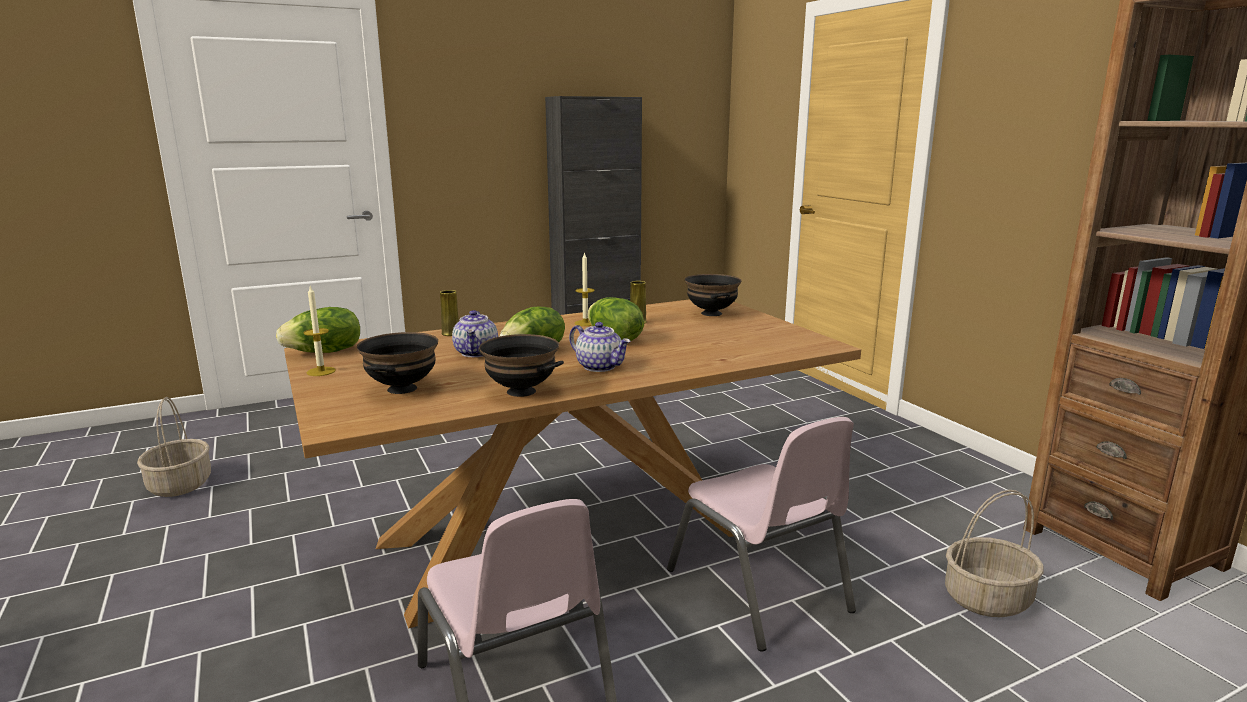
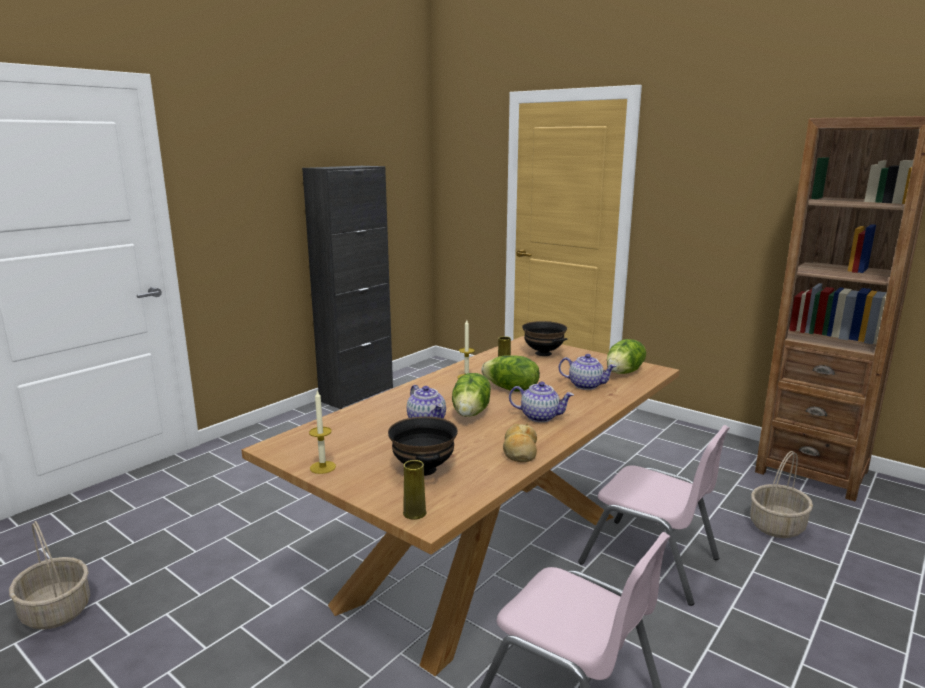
camera: 25 degrees left, 0 degrees up
(325, 352) = (292, 446): lettuce -> lettuce (624, 372)
(451, 333) = (374, 406): yellow vase -> yellow vase (414, 513)
(522, 391) = (520, 451): black bowl -> bread
(707, 347) = (586, 385): none -> teapot

